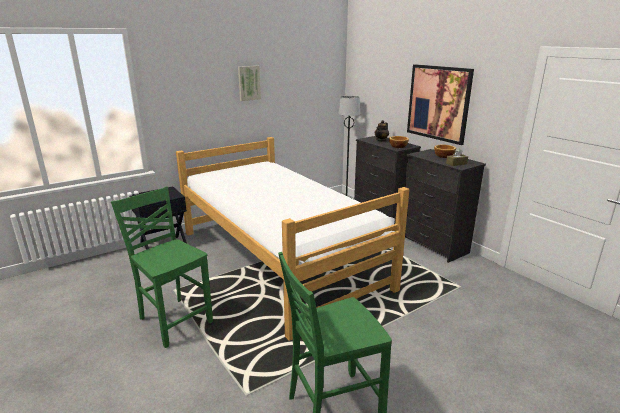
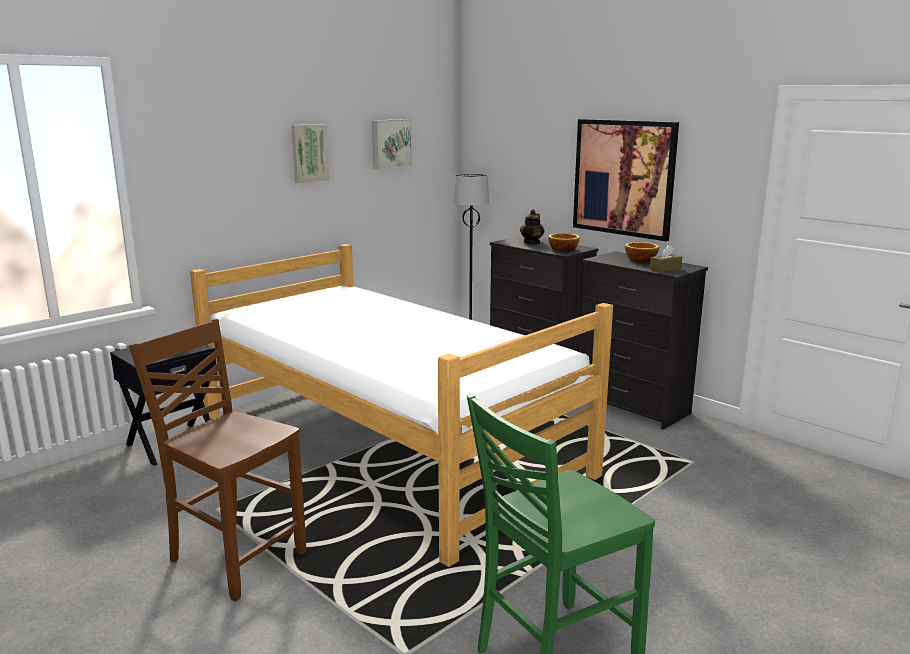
camera: 10 degrees left, 5 degrees down
(174, 320) = (235, 557): green chair -> brown chair
(301, 77) = (390, 143): none -> picture

